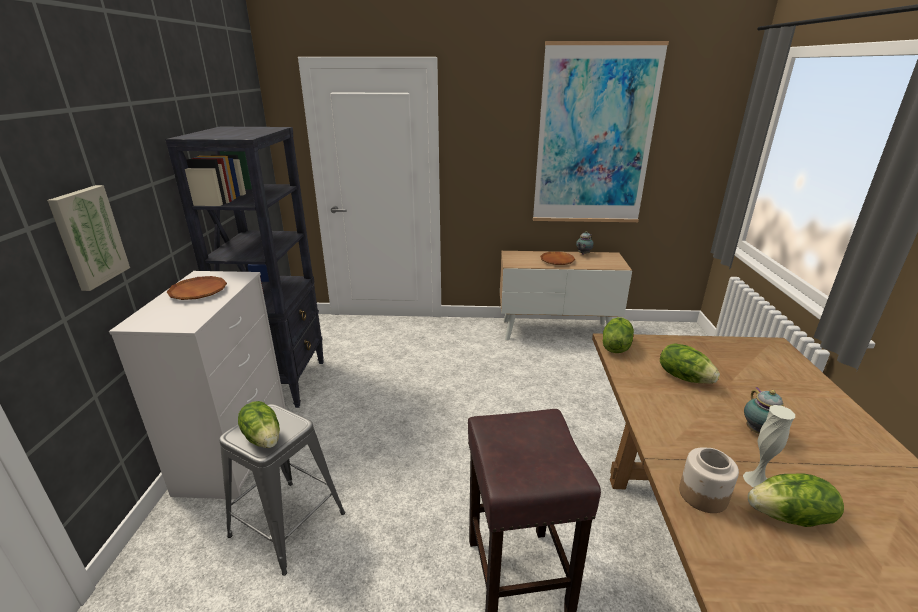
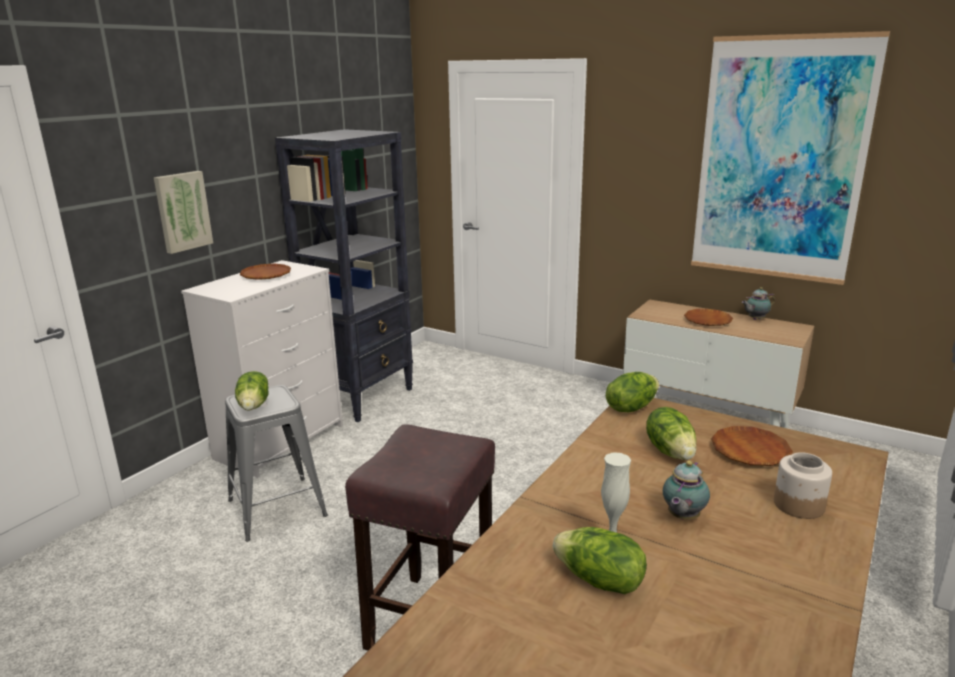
camera: 30 degrees right, 5 degrees down
(702, 495) = (534, 537): jar -> jar (798, 505)
(723, 361) = (750, 451): none -> brown plate

